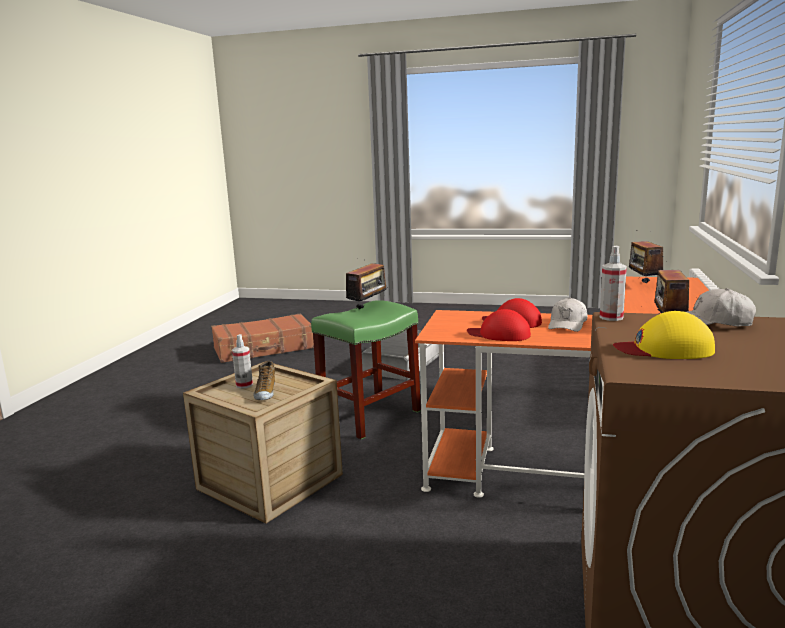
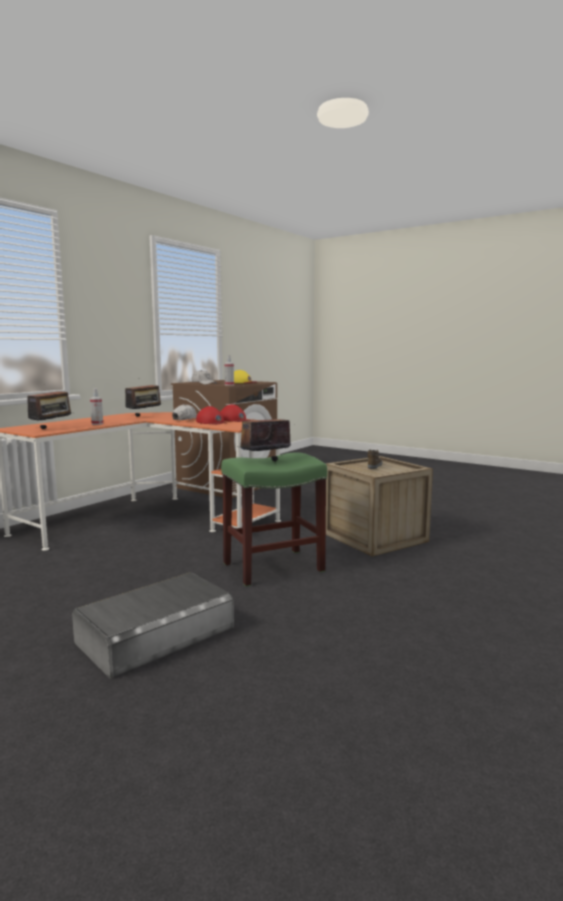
camera: 160 degrees left, 5 degrees down
(244, 385) = (390, 470): spray bottle -> spray bottle (97, 424)
(264, 349) = (384, 768): brown suitcase -> none

